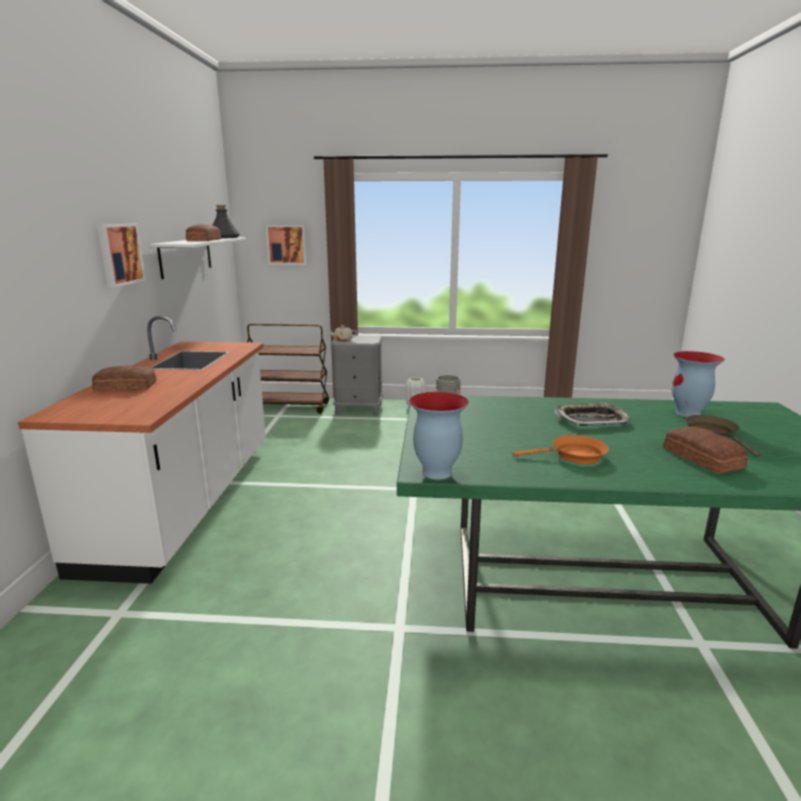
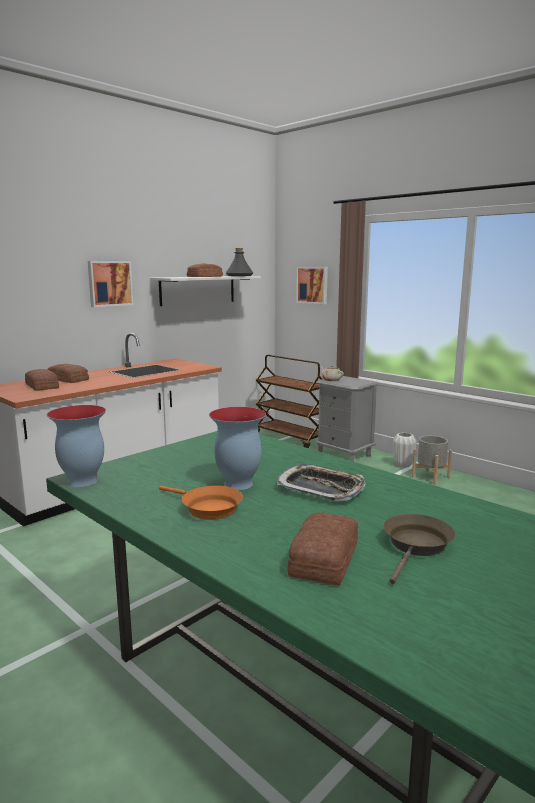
camera: 40 degrees right, 5 degrees down
(117, 400) = (42, 386): none -> bread
(688, 414) = (457, 518): vase -> vase (238, 484)

